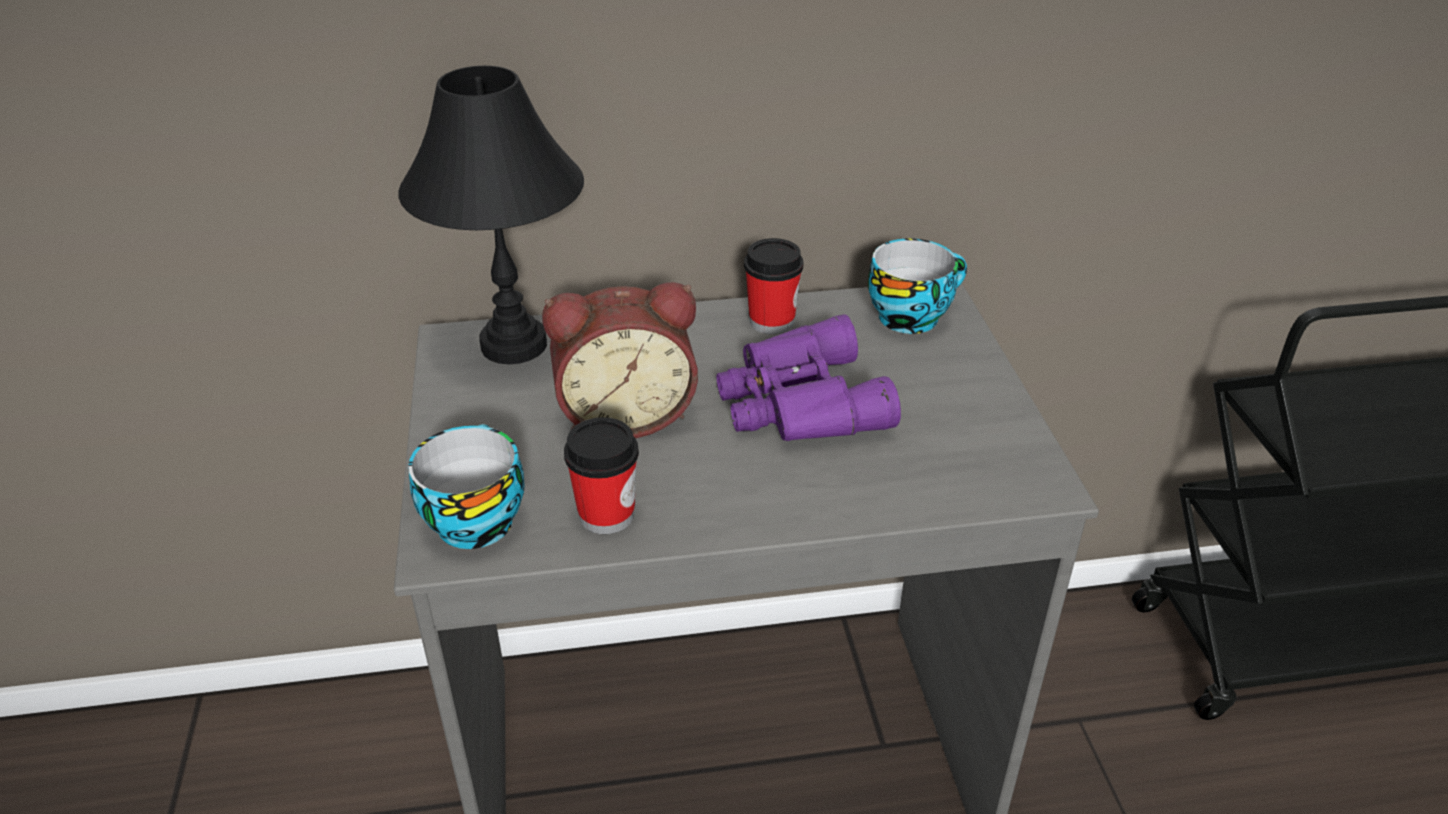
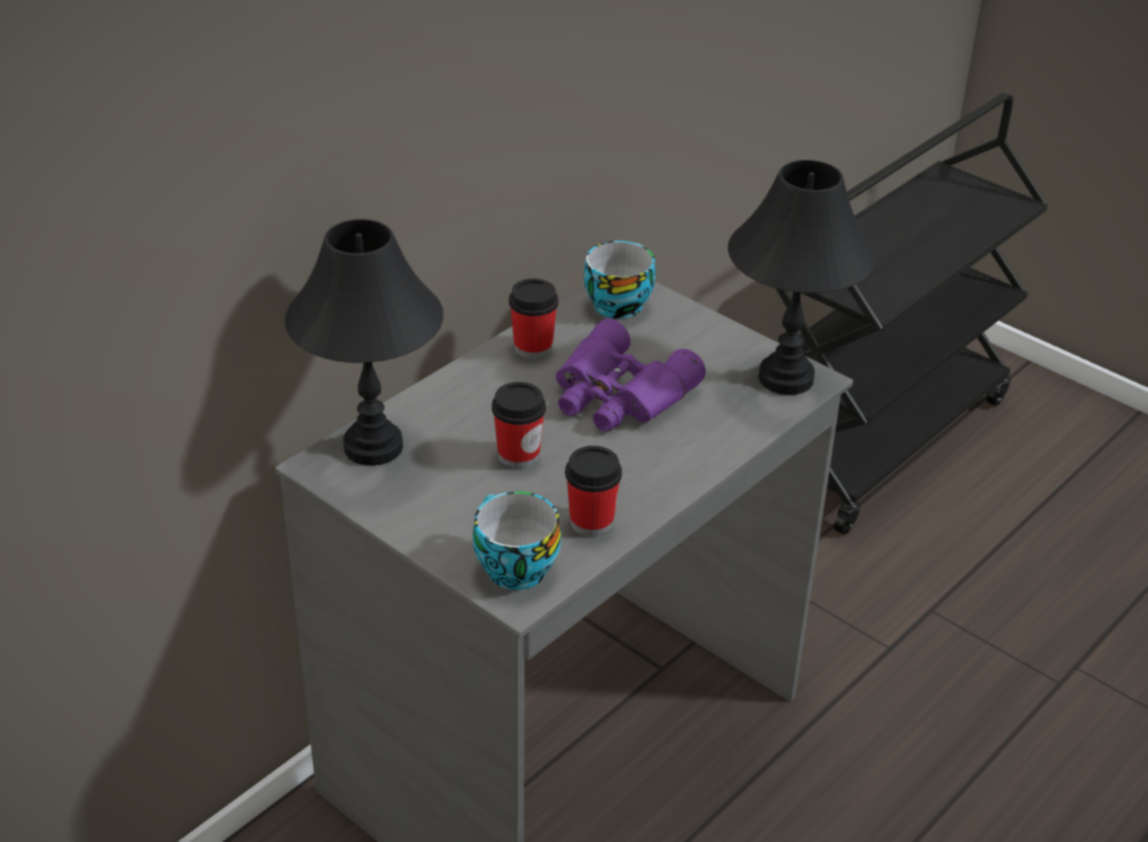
camera: 40 degrees left, 0 degrees up
(625, 414) = (518, 455): alarm clock -> cup
(1010, 468) = (785, 377): none -> black table lamp

